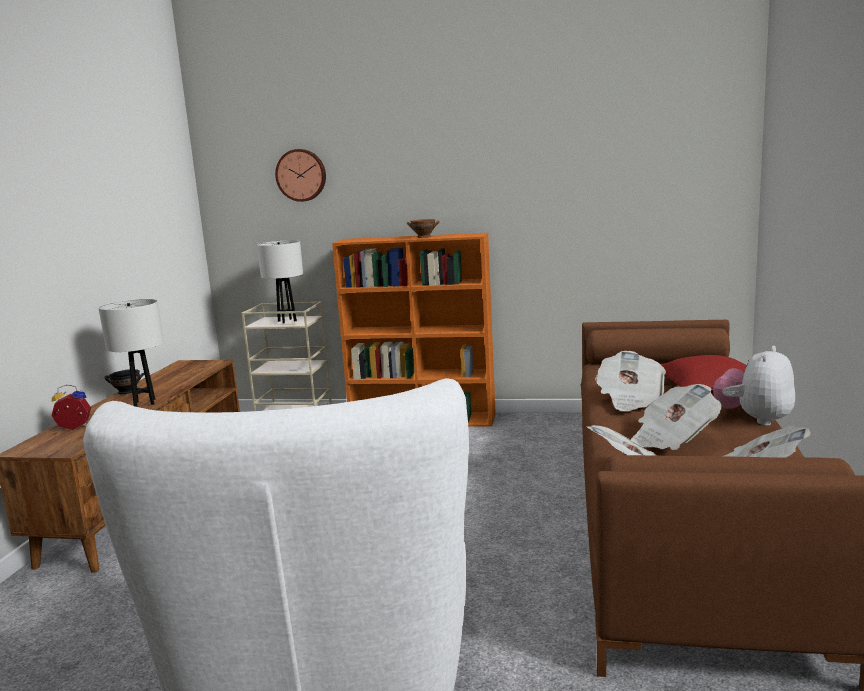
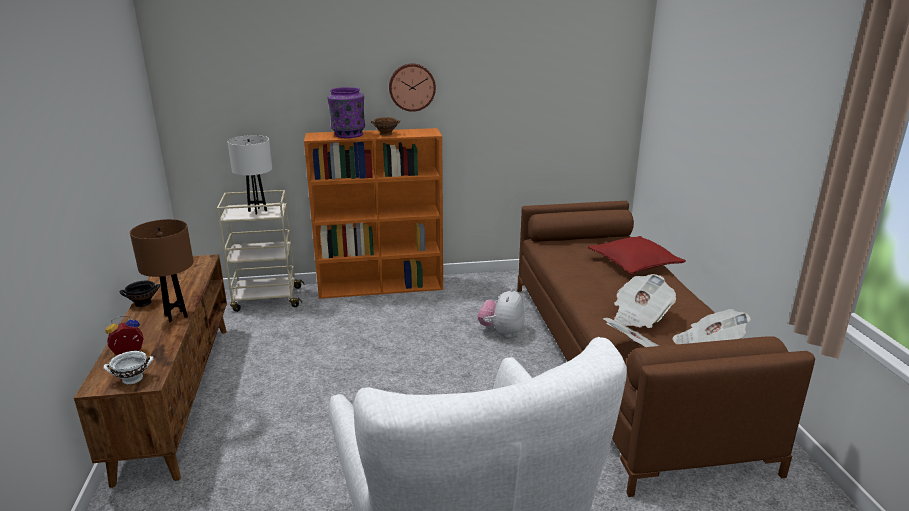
camera: 20 degrees left, 10 degrees up
(56, 447) = (133, 379): none -> white bowl
(145, 403) = (176, 316): white table lamp -> brown table lamp
(301, 175) = (262, 72): wall clock -> wall clock (412, 87)
(383, 238) = (348, 135): none -> purple vase
(630, 399) = (588, 279): newspaper -> none
(754, 419) = (679, 292): plush toy -> plush toy (501, 332)

